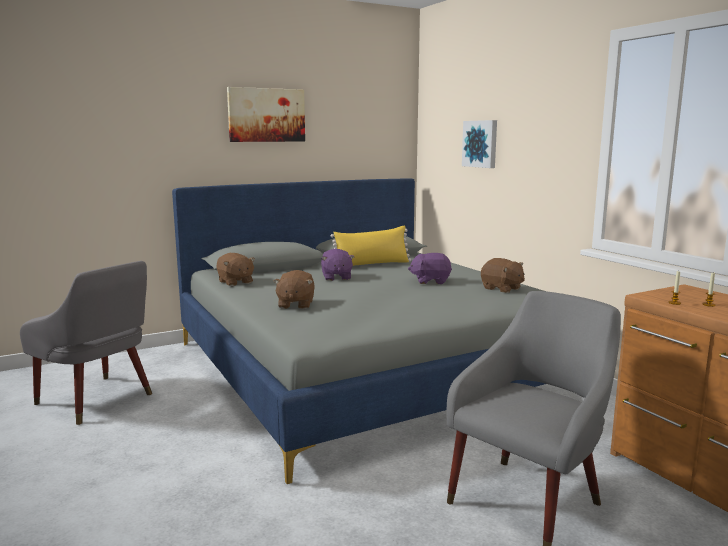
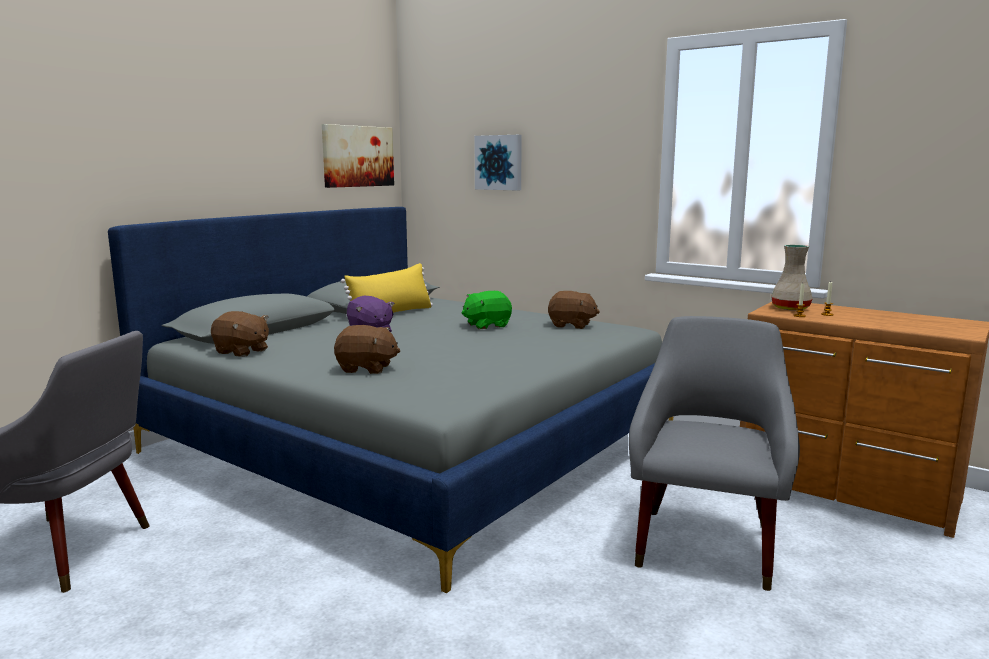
camera: 25 degrees left, 0 degrees up
(266, 115) = (228, 123): picture -> picture (358, 156)
(295, 305) = (366, 369): brown plush toy -> brown plush toy turned 60 degrees counterclockwise
(430, 281) = (486, 325): purple plush toy -> green plush toy
(681, 294) = (790, 308): none -> beige vase

